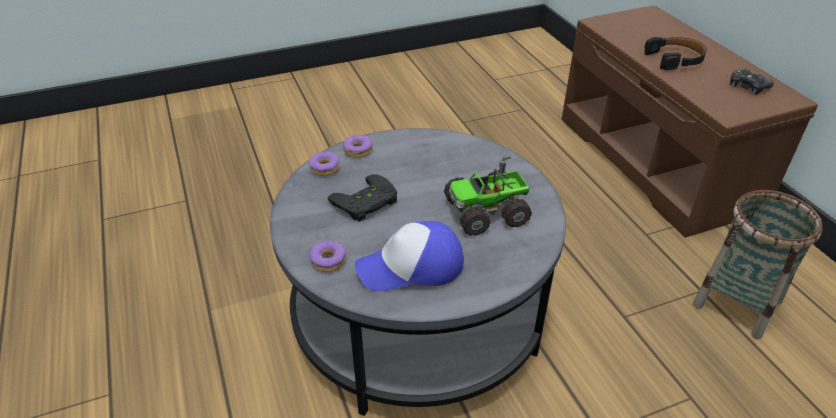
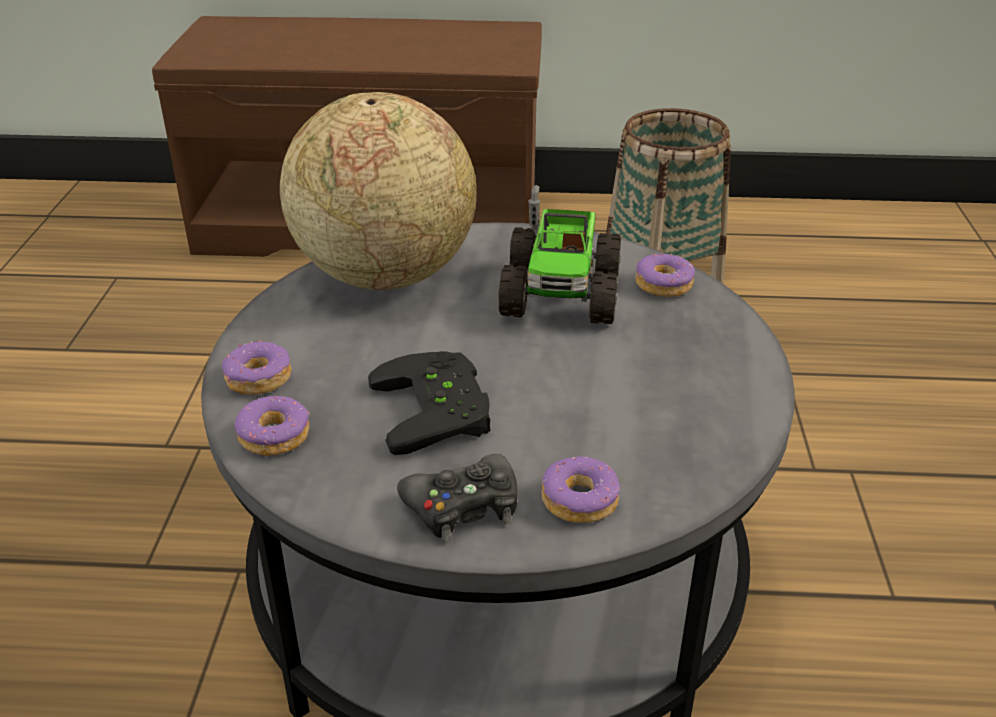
camera: 65 degrees left, 5 degrees down
(411, 267) = (653, 405): cap -> none
(458, 154) = (384, 275): none -> globe
(527, 246) = (664, 284): none -> donut
(675, 59) = (356, 48): black headphones -> none
(747, 86) = (467, 37): black game controller -> black game controller (463, 507)

